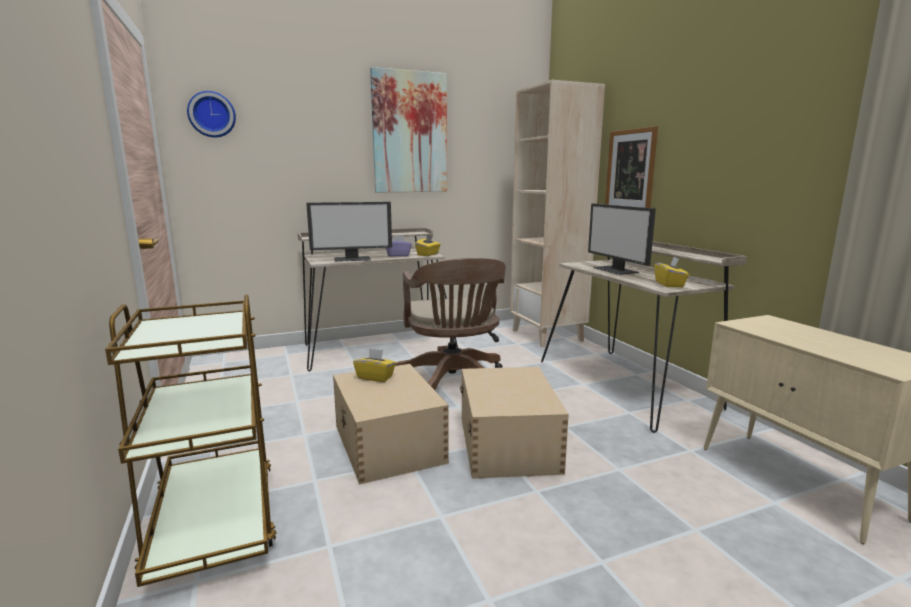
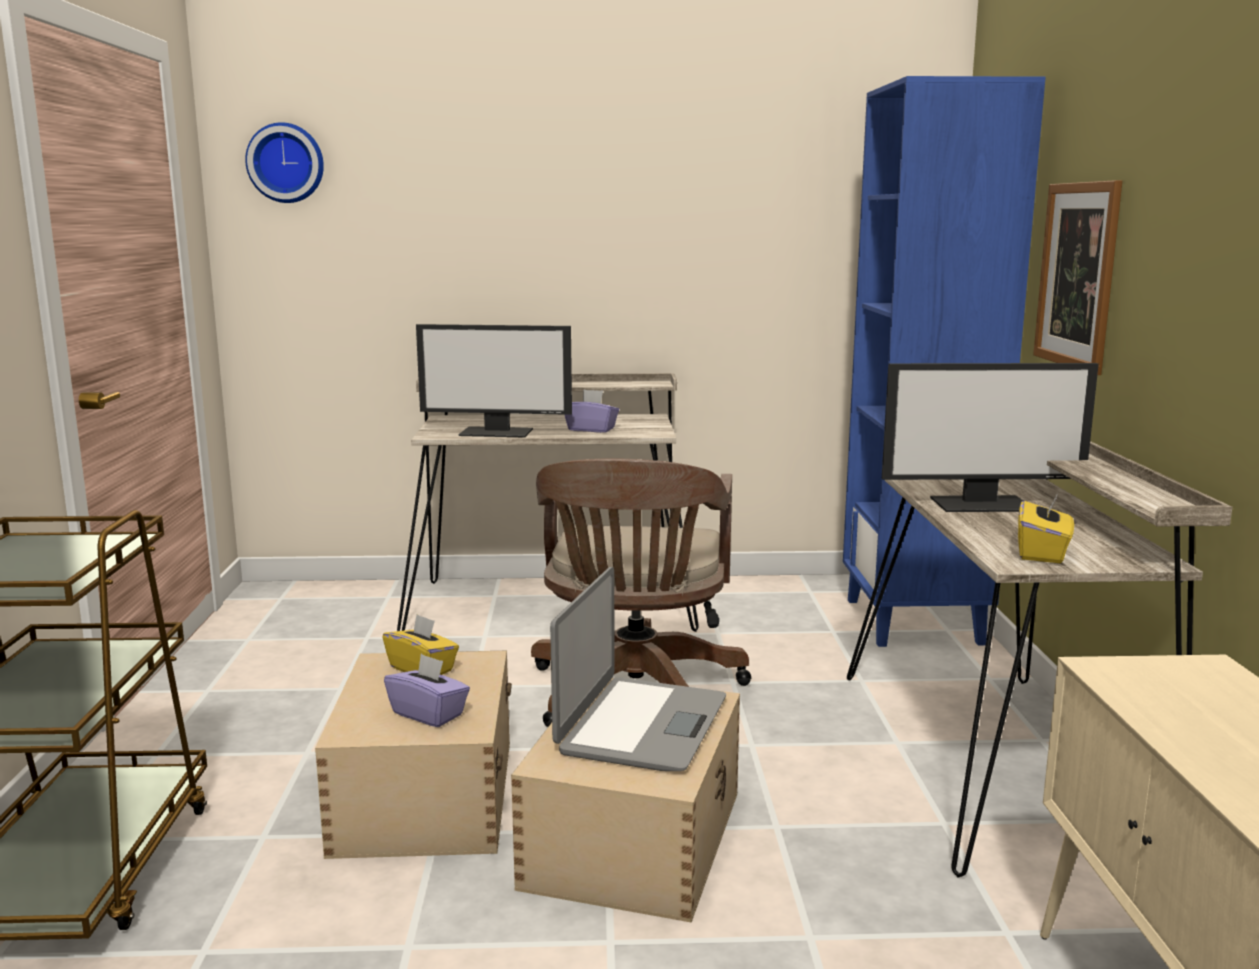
camera: 20 degrees right, 0 degrees up
(401, 397) = (429, 714): none -> purple tissue box
(410, 133) = (649, 184): picture -> none
(428, 254) = (649, 431): yellow tissue box -> none
(510, 386) = (641, 725): none -> laptop
(547, 335) = (914, 622): beige bookcase -> blue bookcase
(616, 270) = (982, 504): monitor -> monitor turned 90 degrees counterclockwise

